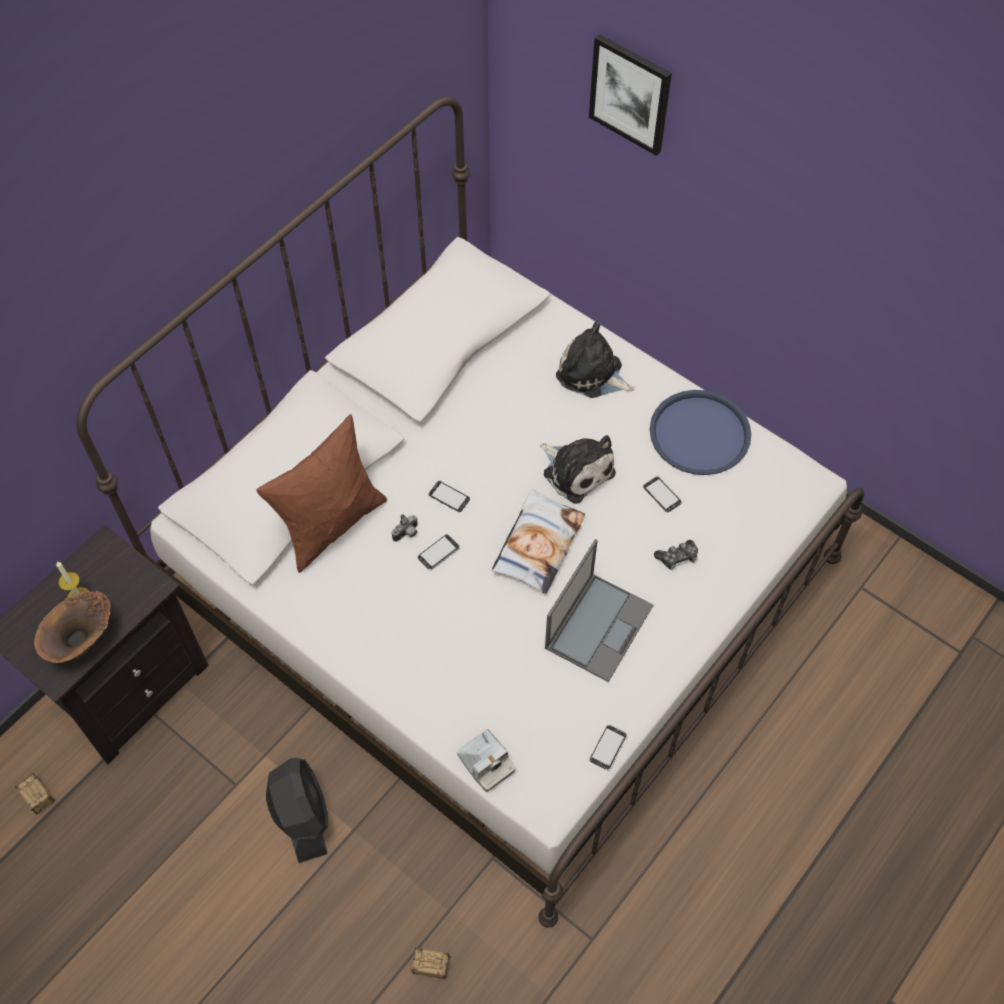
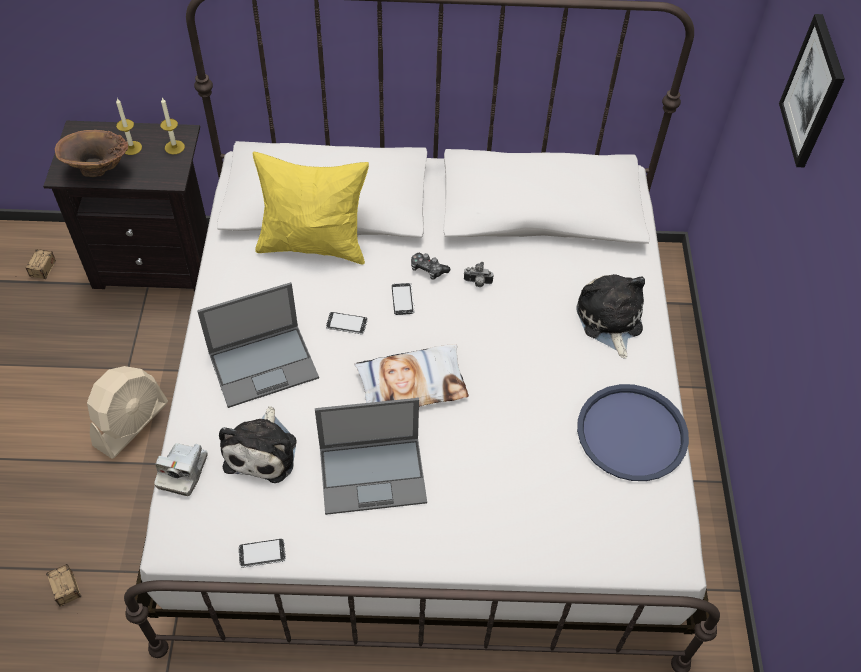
camera: 50 degrees right, 5 degrees down
(114, 561) = (174, 147): none -> candle
(302, 816) = (131, 424): black fan -> beige fan
(331, 524) = (314, 245): brown pillow -> yellow pillow
(407, 534) = (346, 294): camera -> camera (477, 283)
(428, 639) = (264, 365): none -> laptop
(576, 470) = (506, 367): plush toy -> plush toy (263, 450)
(662, 494) = (543, 443): phone -> none
(677, 557) = (491, 493): game controller -> game controller (428, 269)

